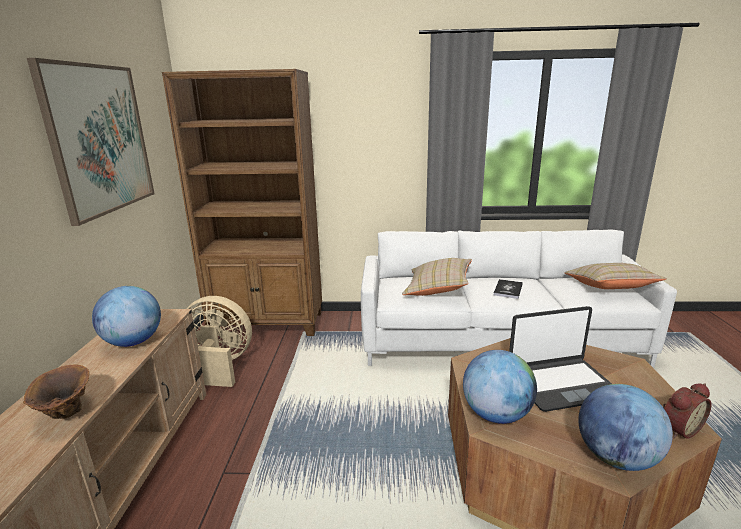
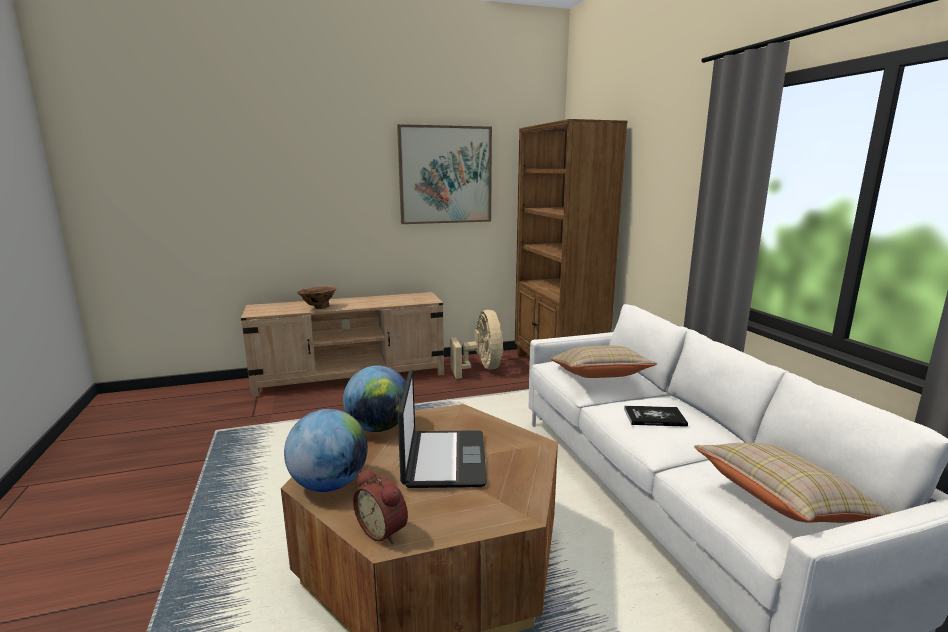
camera: 70 degrees right, 5 degrees down
(133, 342) = (391, 301): globe -> none
(561, 384) = (443, 460): laptop -> laptop turned 150 degrees counterclockwise

